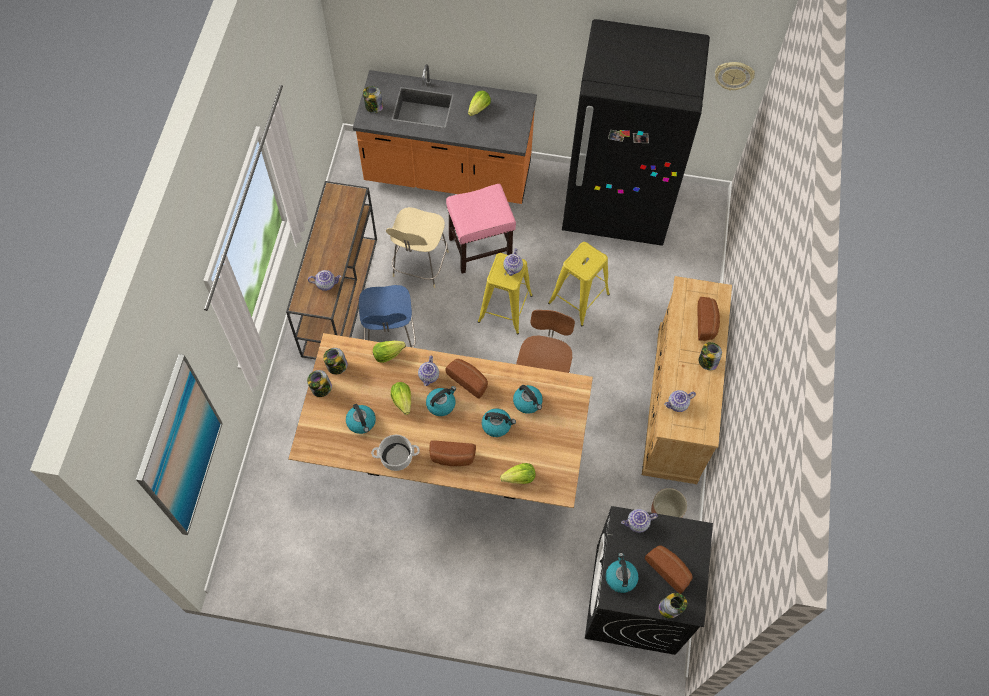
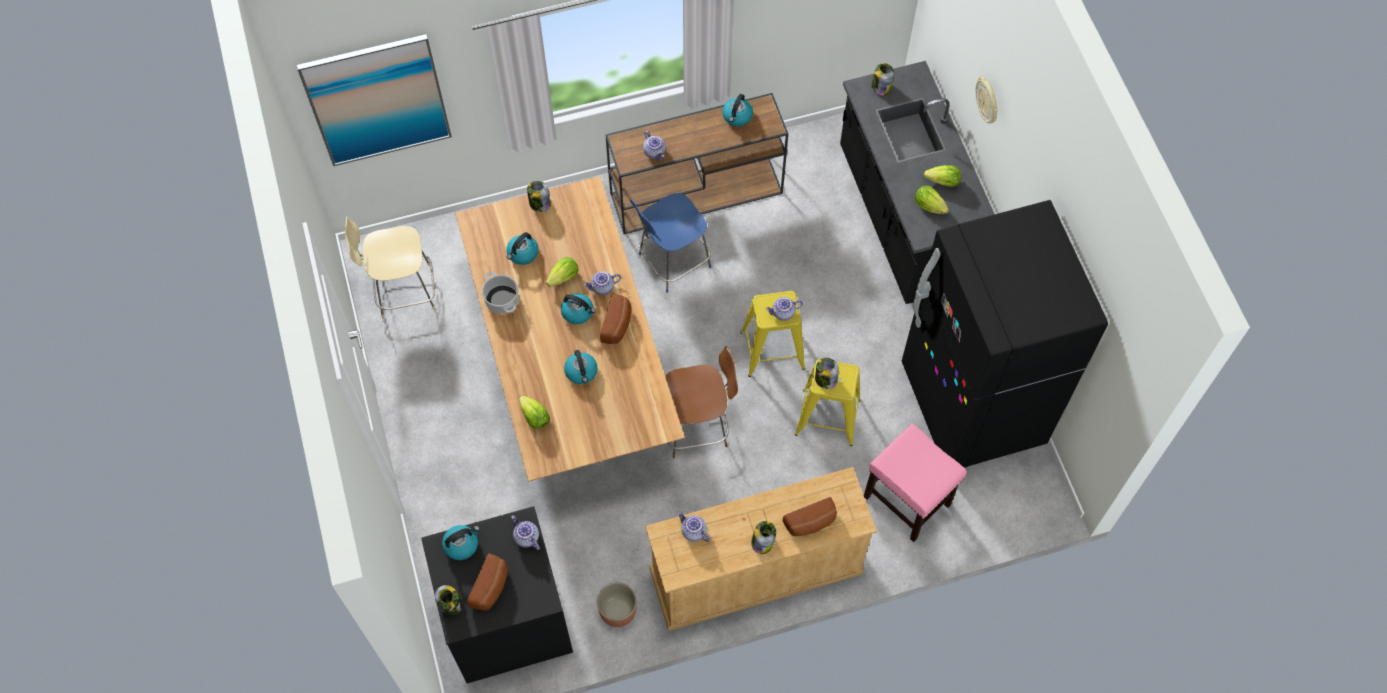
camera: 65 degrees right, 0 degrees up
(337, 366) = (570, 205): jar -> jar (825, 379)
(387, 354) = (607, 241): lettuce -> lettuce (929, 205)
(419, 266) = (775, 247): beige chair -> beige chair (403, 291)
(448, 175) = (904, 220): orange counter -> black counter
(452, 458) = (525, 348): bread -> none
(481, 248) = (831, 294): pink stool -> pink stool (908, 501)
(528, 402) = (622, 389): kettle -> kettle (737, 116)
(734, 75) = (1113, 391): wall clock -> wall clock (988, 101)

